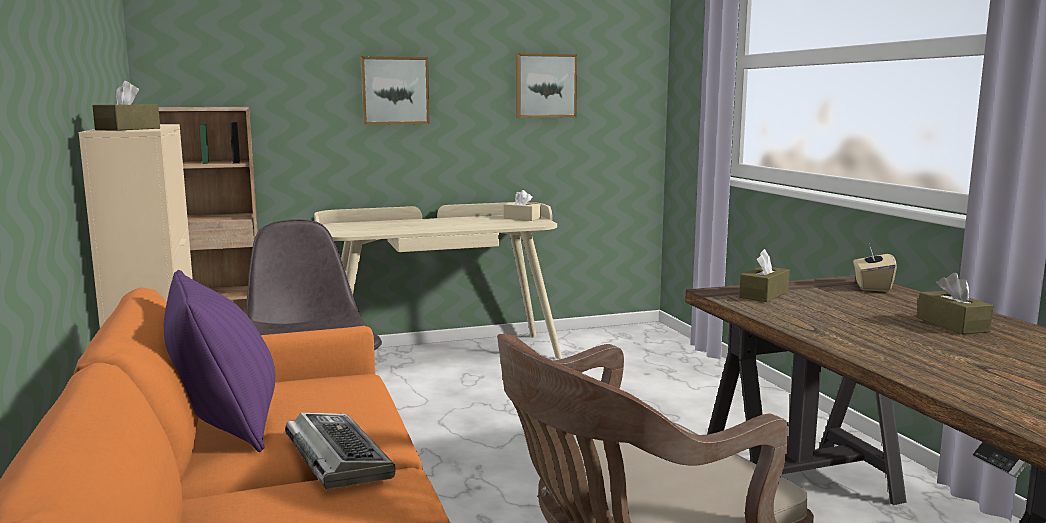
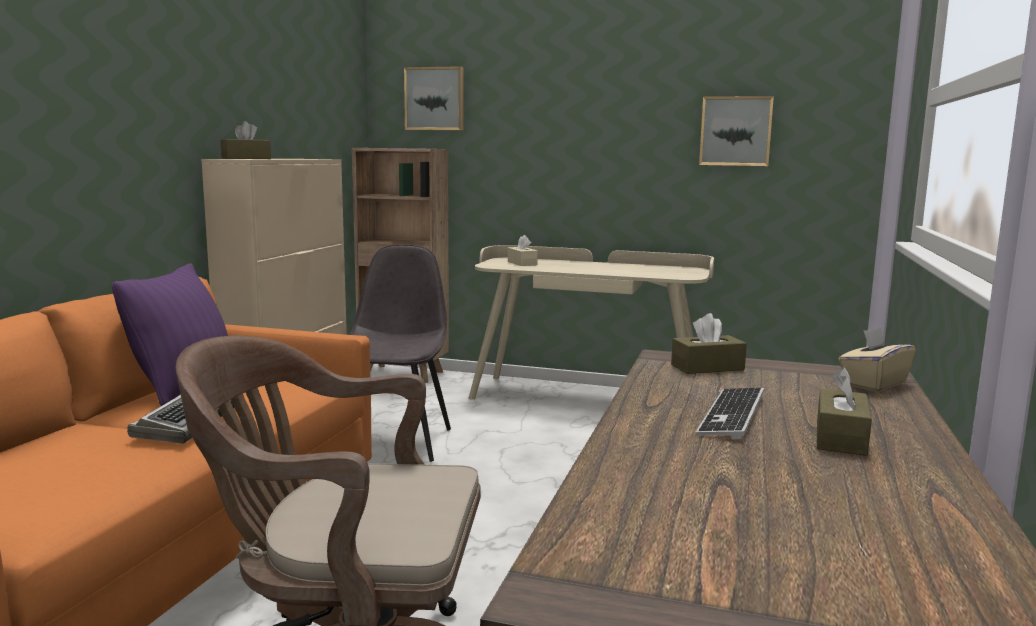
camera: 35 degrees right, 0 degrees up
(394, 90) = (576, 136): picture -> picture (435, 99)
(522, 218) = (683, 270): beige tissue box -> beige tissue box (522, 263)
(869, 324) = (731, 415): none -> keyboard

